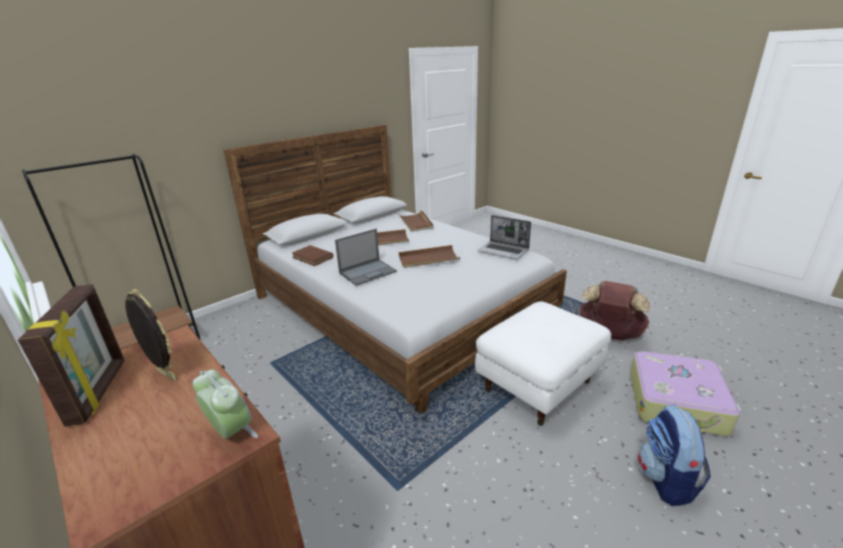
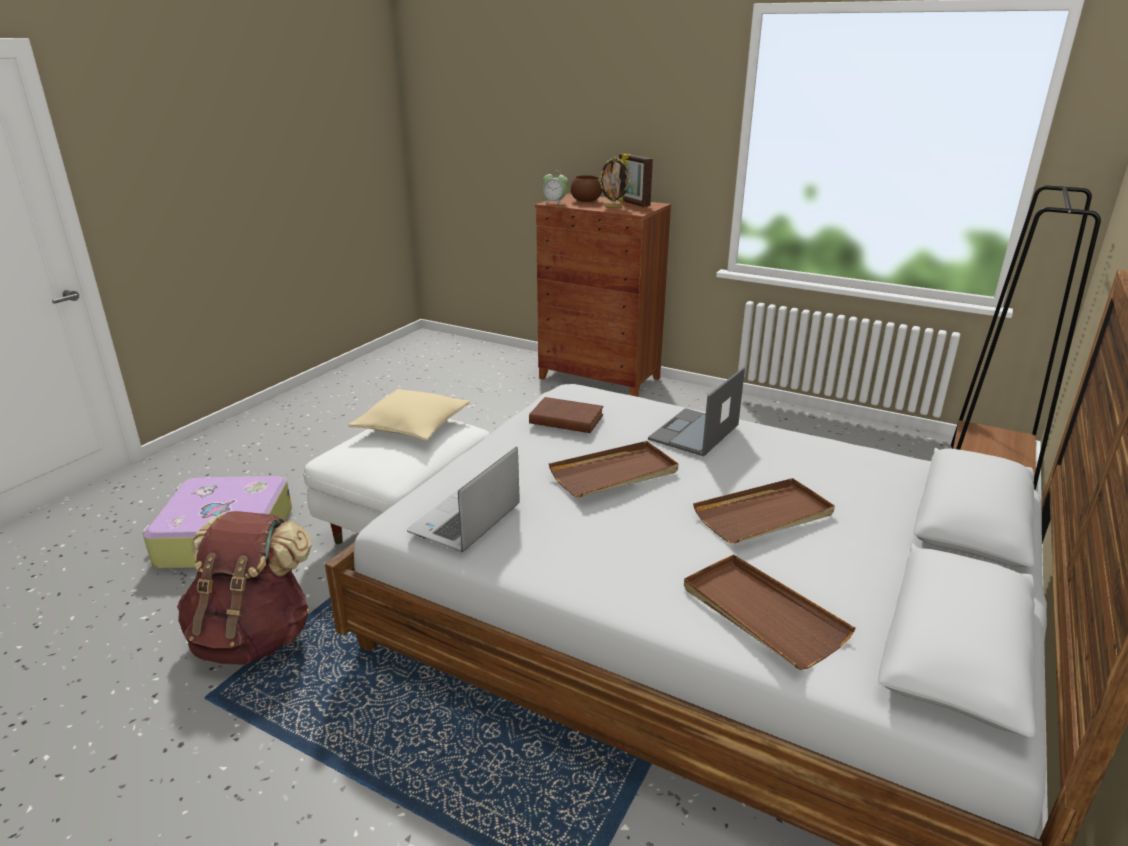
camera: 160 degrees right, 0 degrees up
(153, 432) = (586, 201): none -> brown bowl
(313, 258) = (835, 452): brown book -> brown book (564, 419)
(504, 251) = (465, 521): laptop -> laptop turned 75 degrees counterclockwise
(537, 340) = (412, 426): none -> beige pillow
(666, 480) = (298, 469): backpack -> none

